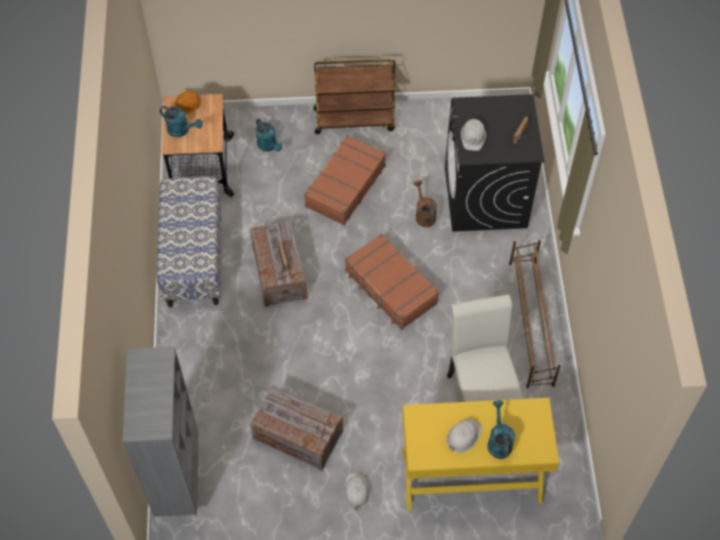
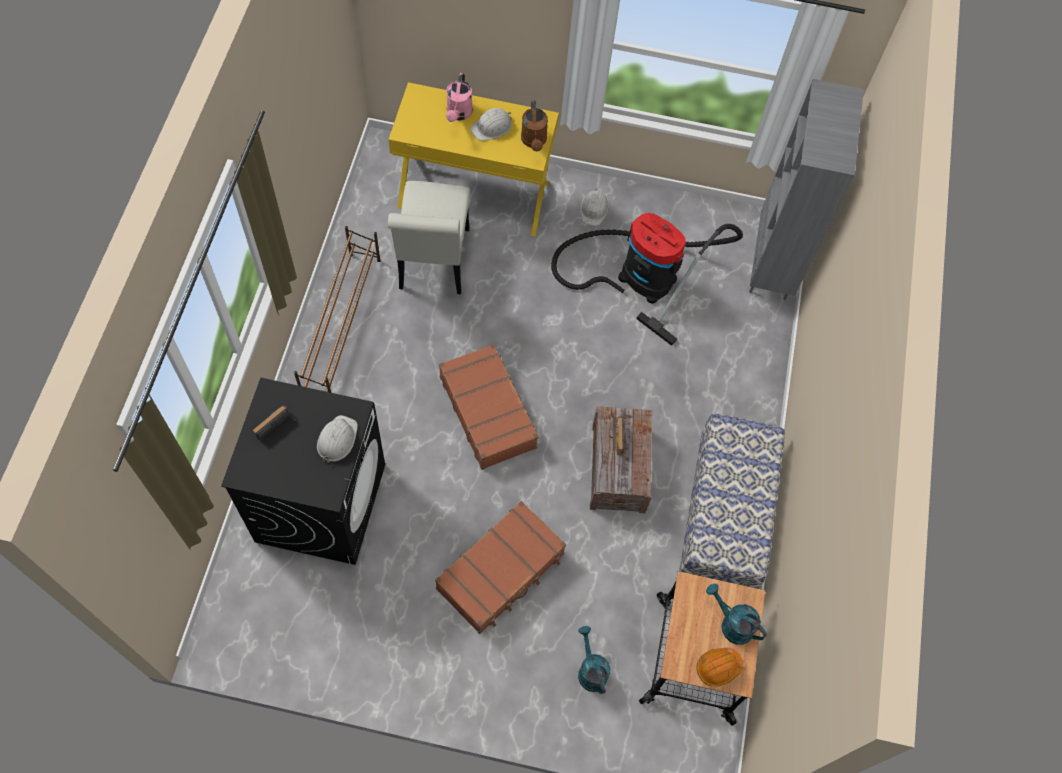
camera: 170 degrees left, 5 degrees up
(297, 435) = (640, 276): crate -> vacuum cleaner
(354, 119) = (453, 683): brown cart -> none
(424, 214) = (411, 499): brown watering can -> brown watering can (534, 142)
(498, 441) = (458, 114): turquoise watering can -> pink watering can

